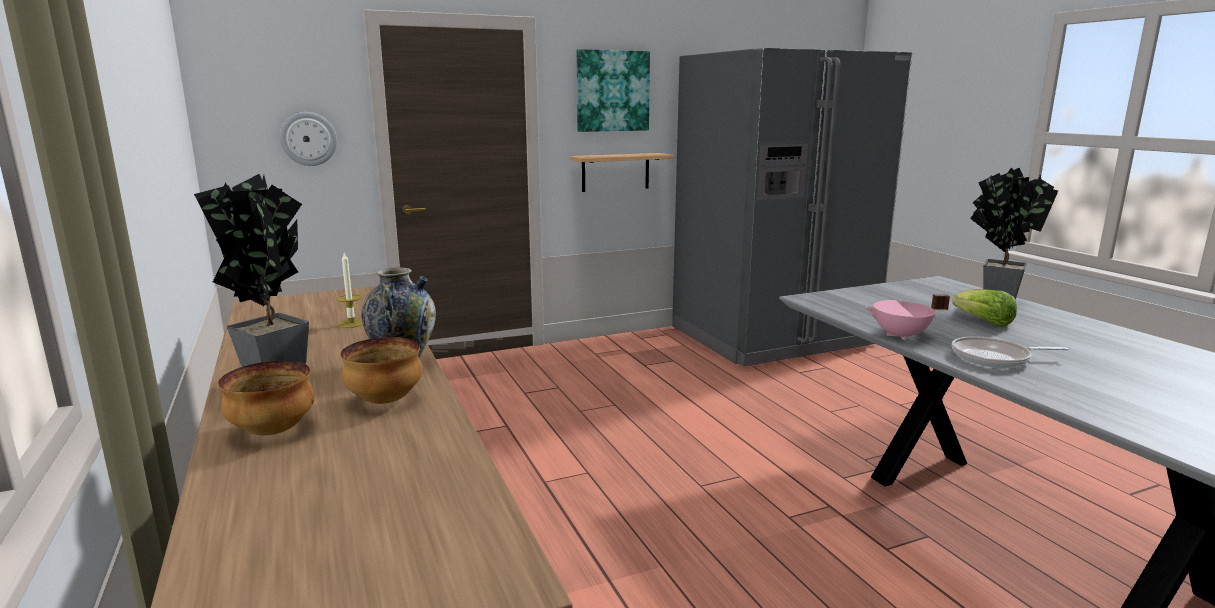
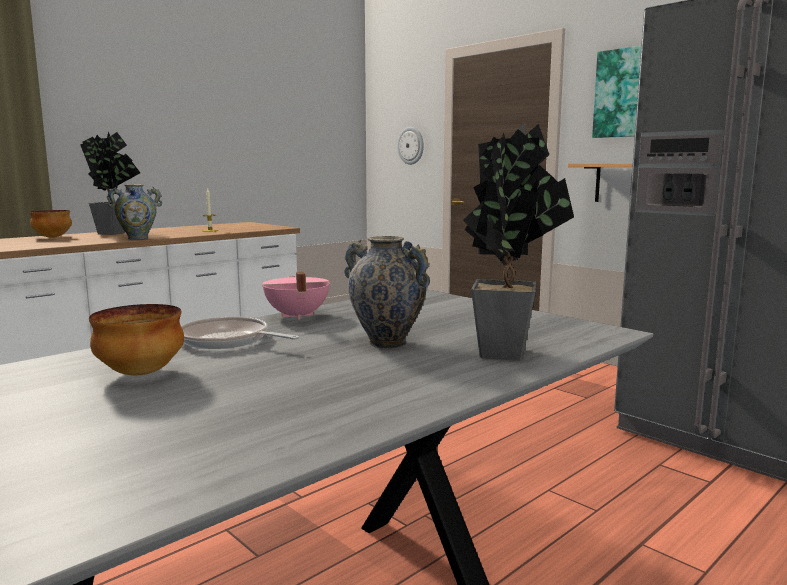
camera: 70 degrees right, 5 degrees down
(384, 400) = (84, 240): bowl -> bowl (141, 373)
(984, 322) = (387, 343): lettuce -> vase
(995, 358) = (228, 341): frying pan -> frying pan turned 45 degrees counterclockwise

